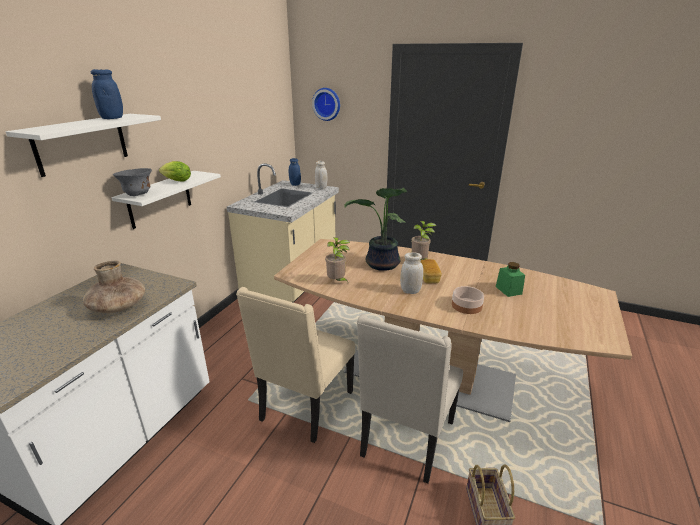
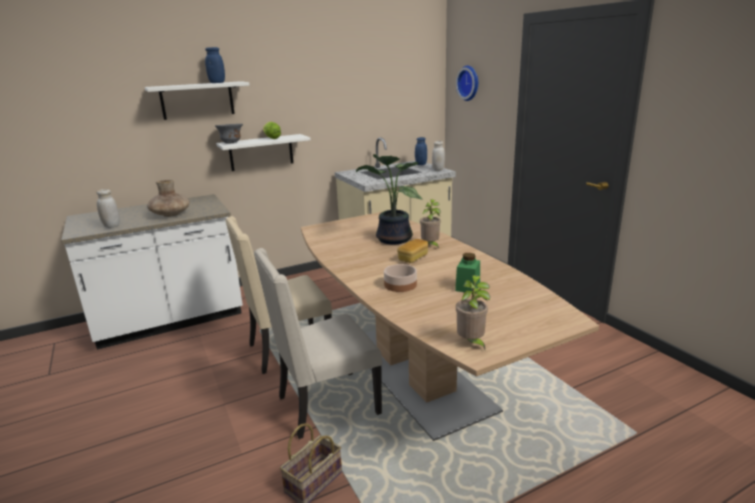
camera: 40 degrees right, 5 degrees down
(337, 282) = (334, 241): potted plant -> potted plant (471, 343)
(410, 291) = (376, 262): white jar -> white jar (111, 226)

